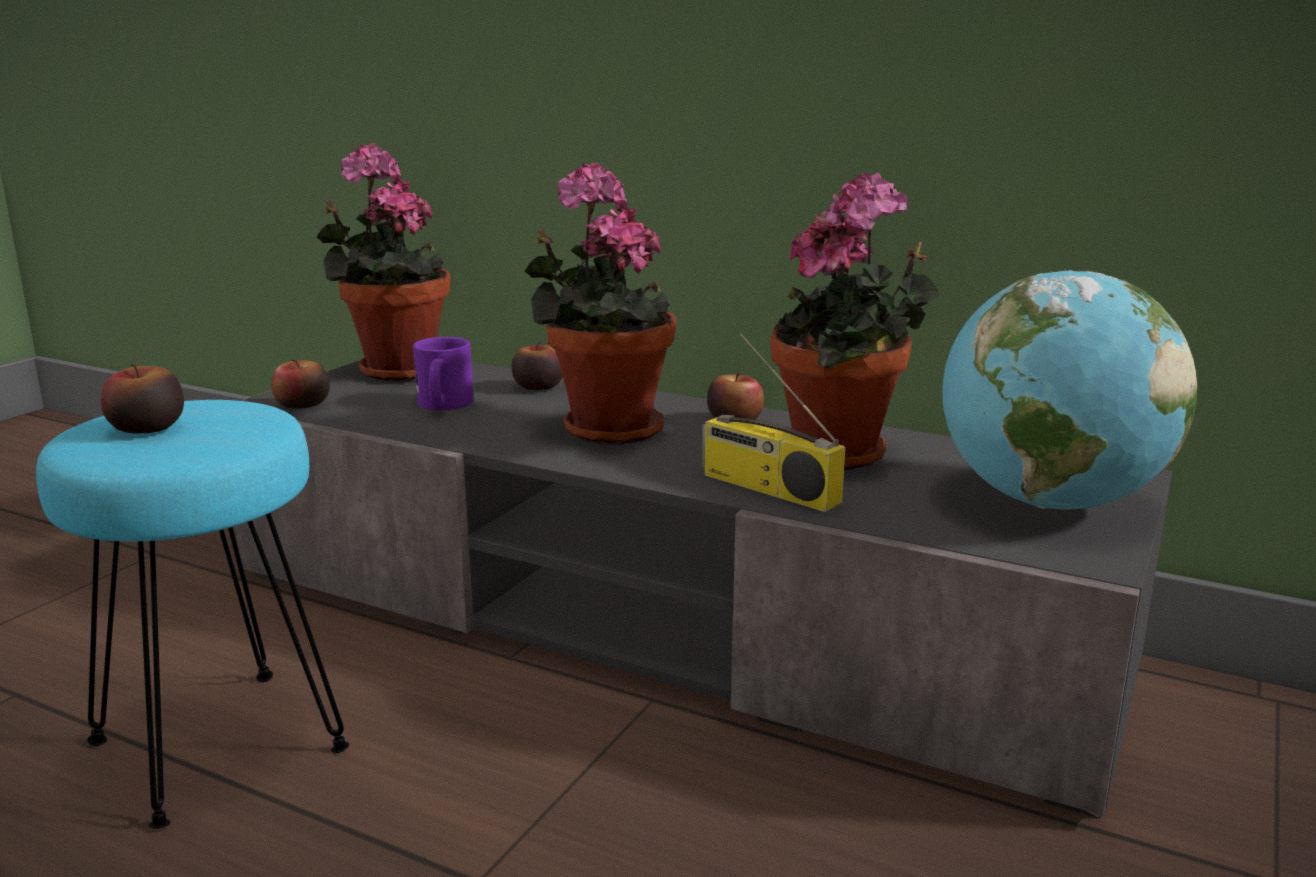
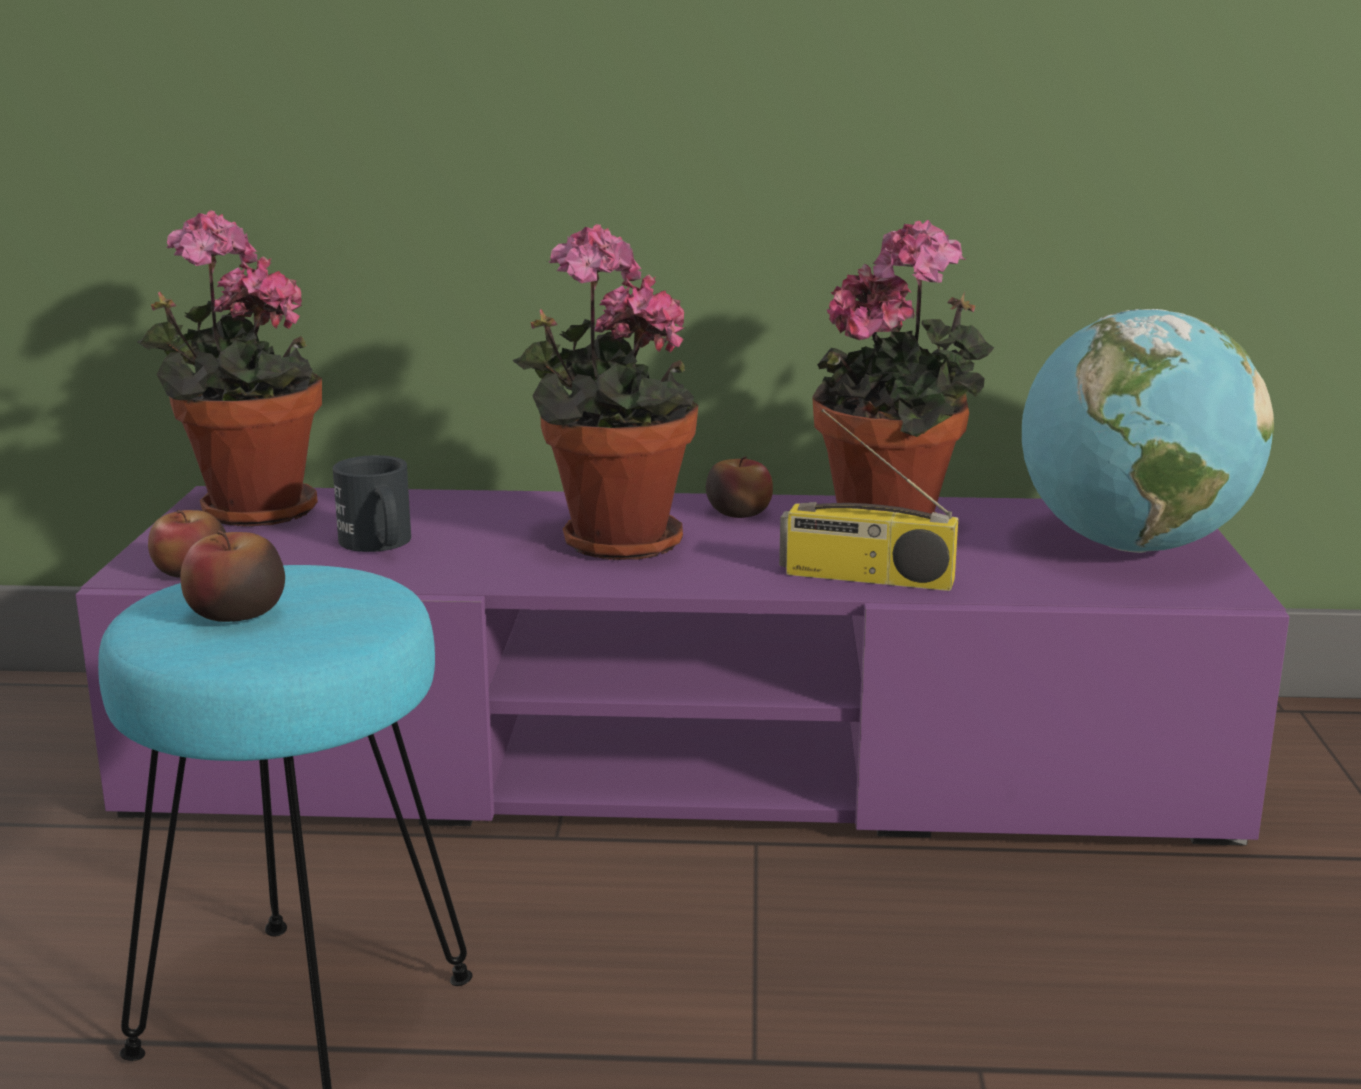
camera: 25 degrees left, 0 degrees up
(443, 406) = (379, 545): purple mug -> black mug
(538, 387) = (463, 506): apple -> none
(658, 619) = (680, 760): grey tv stand -> purple tv stand

